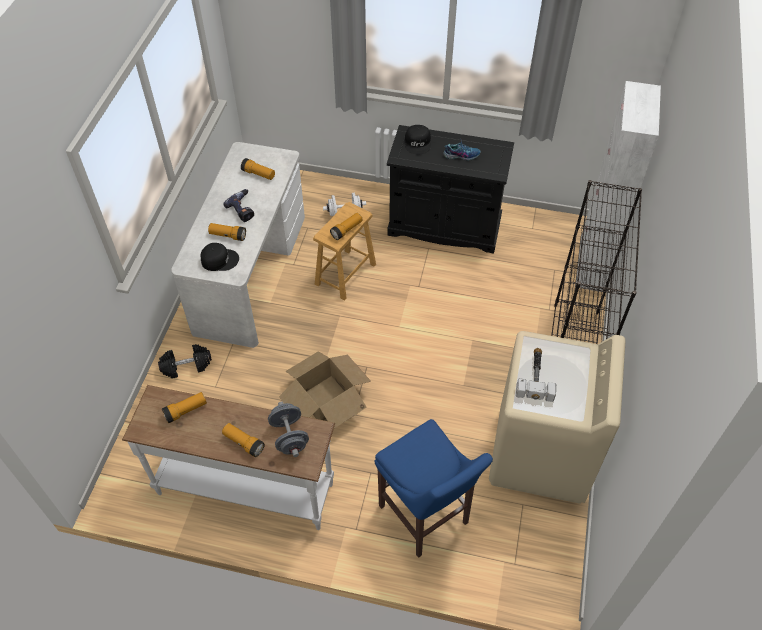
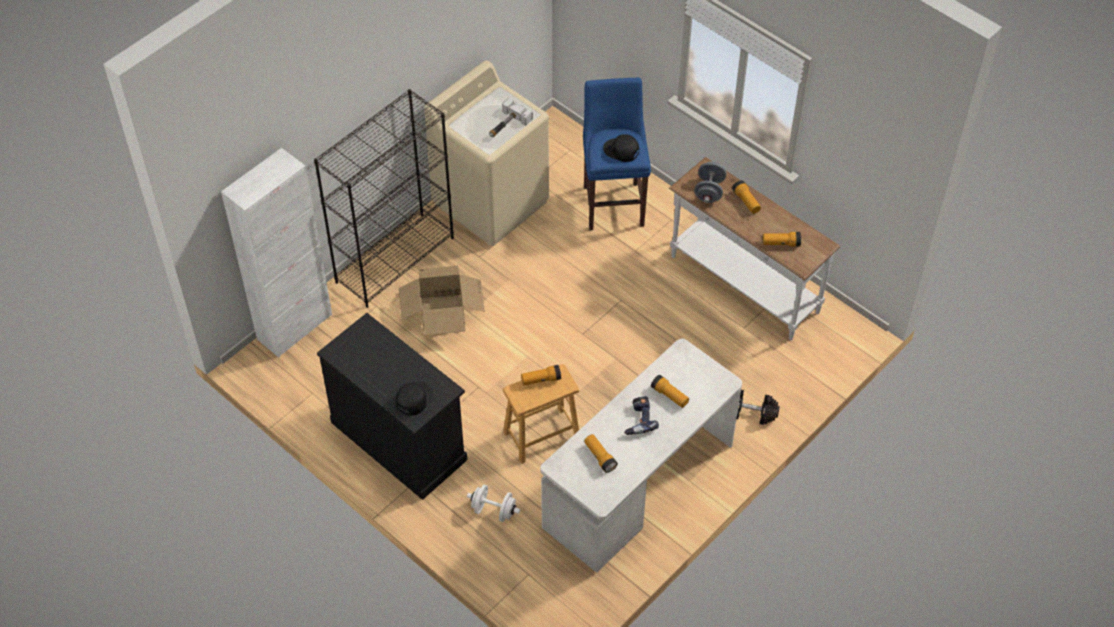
camera: 150 degrees left, 0 degrees up
(219, 259) = (690, 373): black cap -> black cap (621, 150)
(326, 400) = (637, 322): cardboard box -> cardboard box (442, 312)
(461, 155) = (382, 362): shoe -> none

